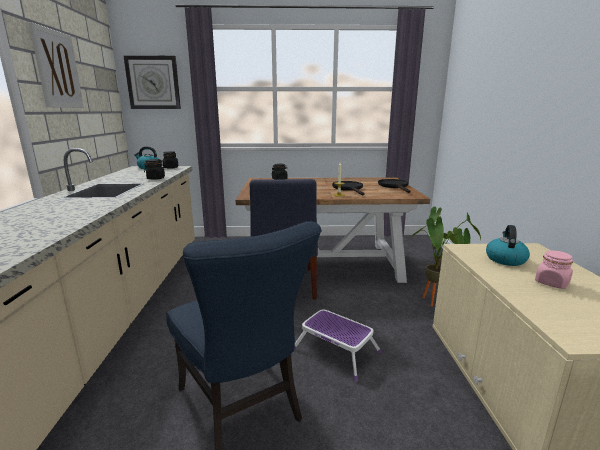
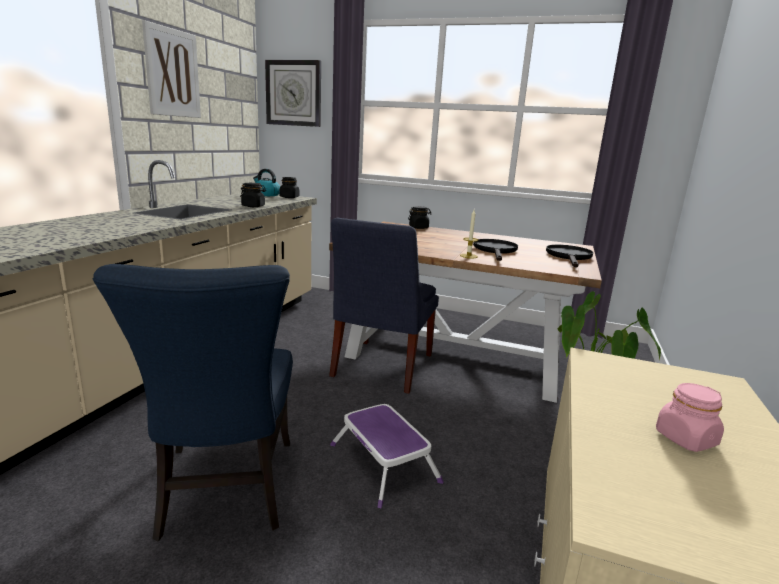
camera: 20 degrees right, 0 degrees up
(505, 259) = (646, 388): kettle -> none

